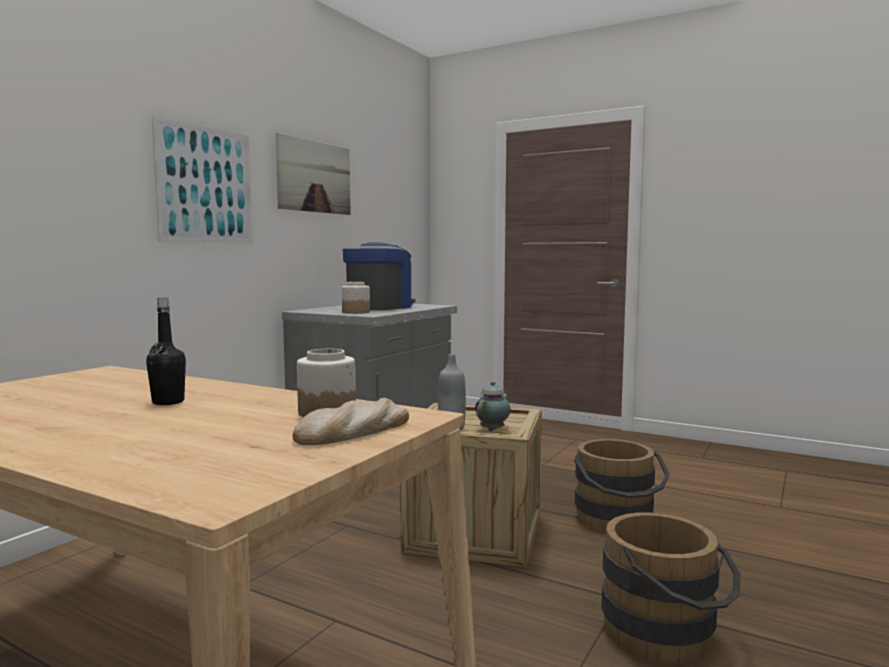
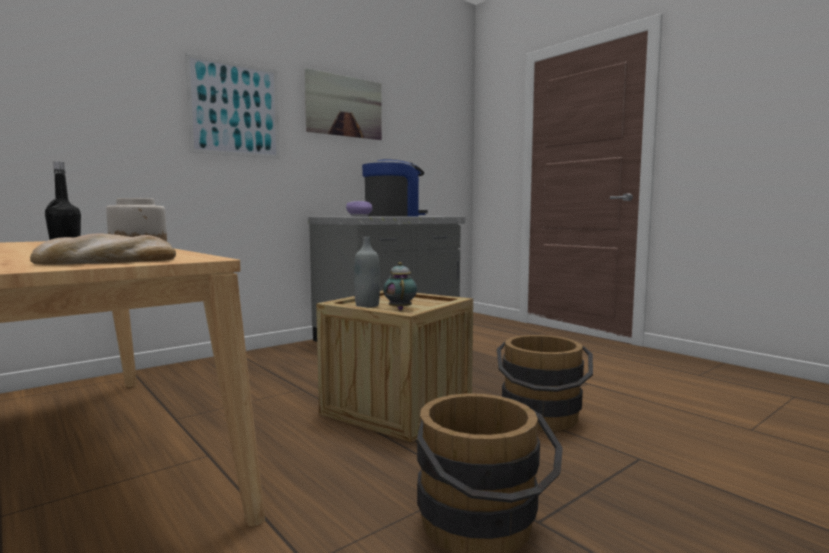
camera: 20 degrees right, 0 degrees up
(355, 312) = (359, 216): jar -> purple bowl
(493, 430) = (400, 309): teapot -> teapot turned 60 degrees counterclockwise

